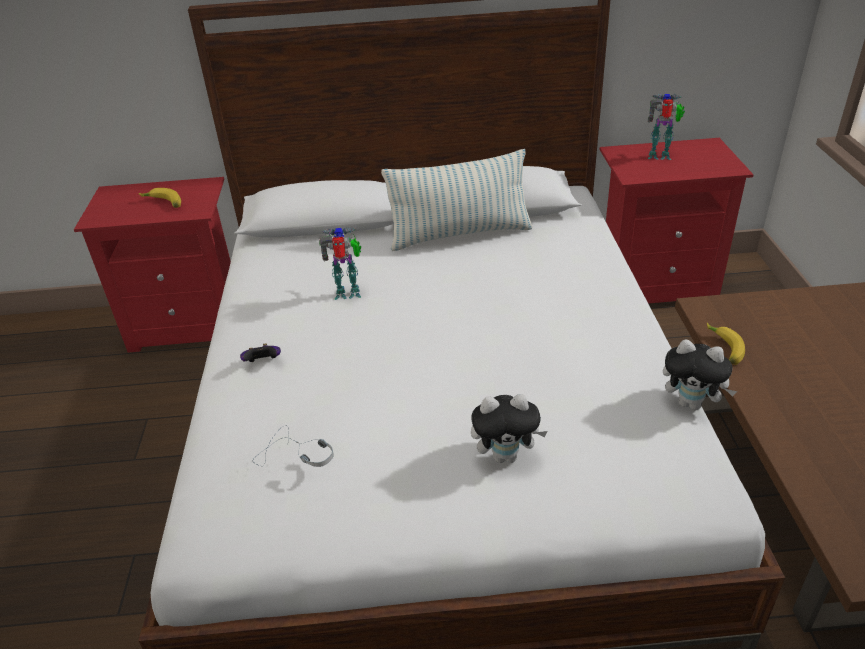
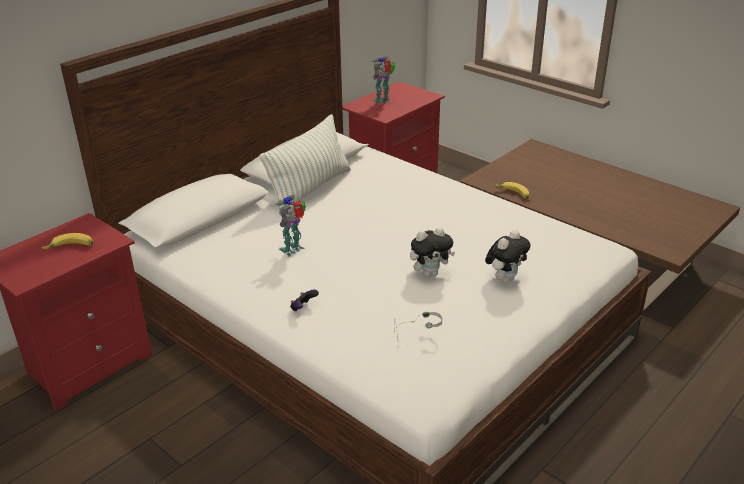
camera: 45 degrees left, 5 degrees down
(692, 403) = (547, 217): plush toy -> plush toy (430, 273)

